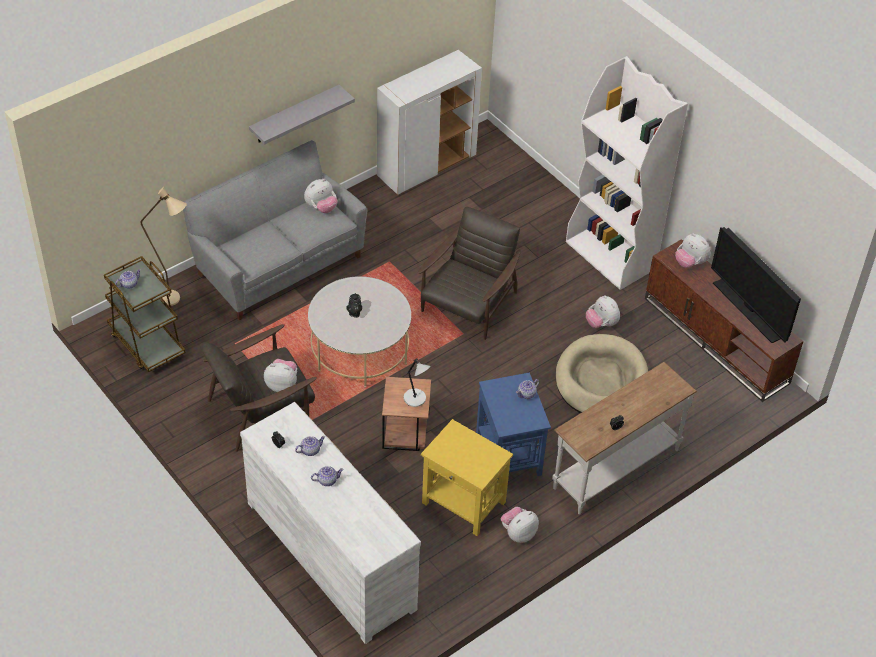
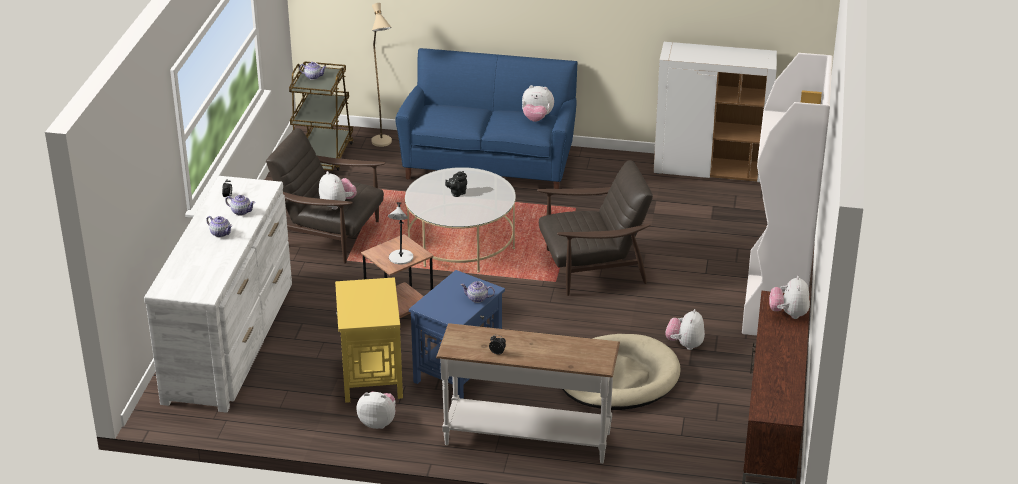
camera: 50 degrees right, 15 degrees down
(278, 264) = (489, 164): grey sofa -> blue sofa
(295, 114) = (560, 20): grey shelf -> none
(748, 310) = (786, 374): television -> none

